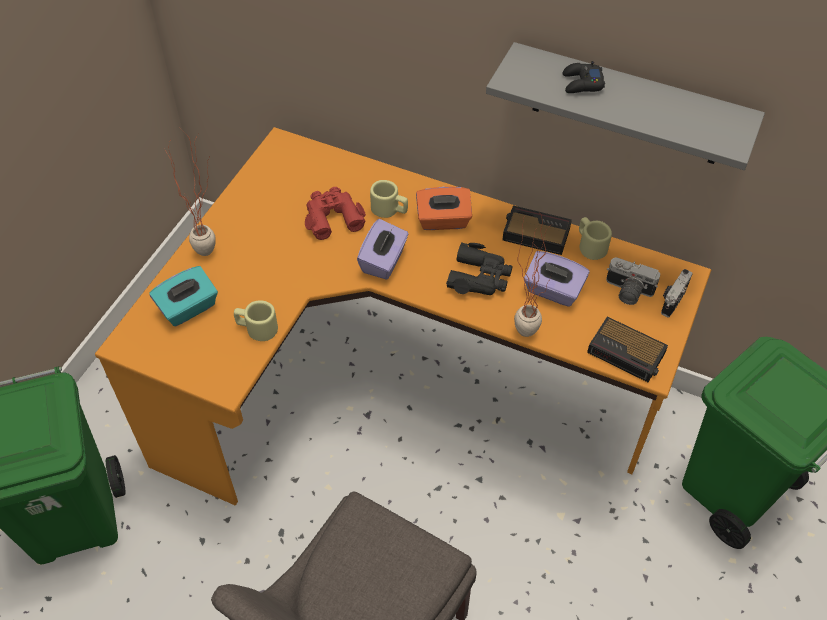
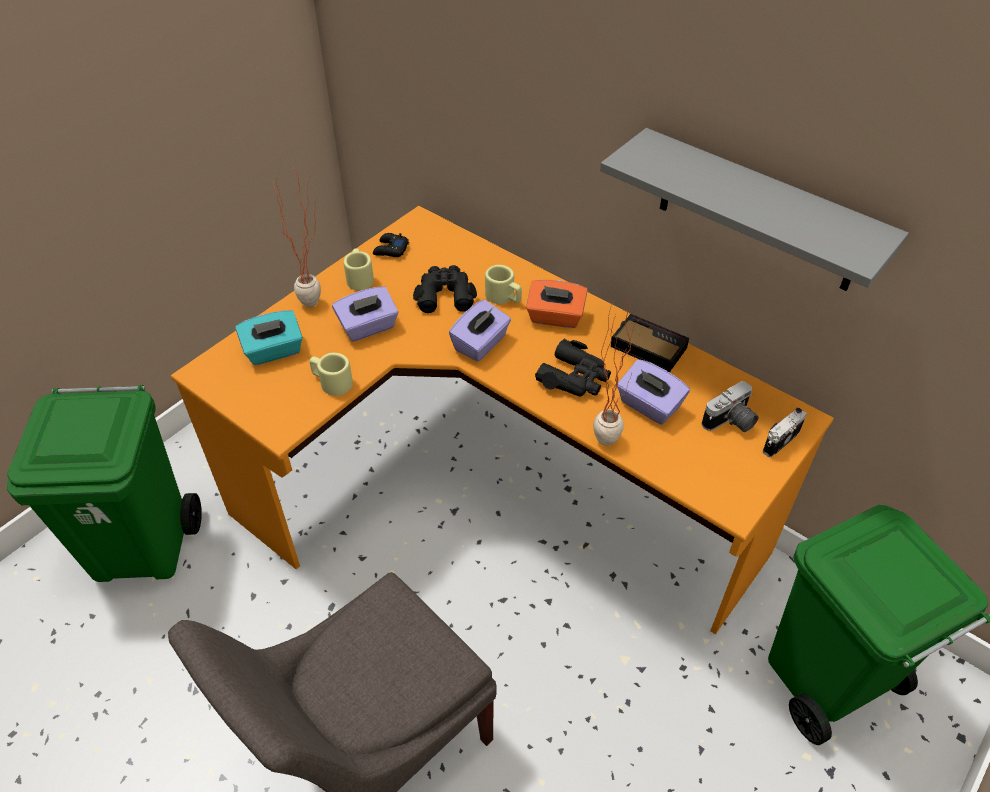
camera: 15 degrees right, 5 degrees down
(271, 265) = (368, 327): none -> purple tissue box
(332, 217) = (445, 294): red binoculars -> black binoculars
(582, 83) = (705, 174): black game controller -> black game controller (390, 250)
(590, 245) = (703, 368): beige mug -> beige mug (359, 278)
(627, 292) = (730, 422): camera -> camera turned 75 degrees counterclockwise
(627, 353) = (712, 485): alarm clock -> none

